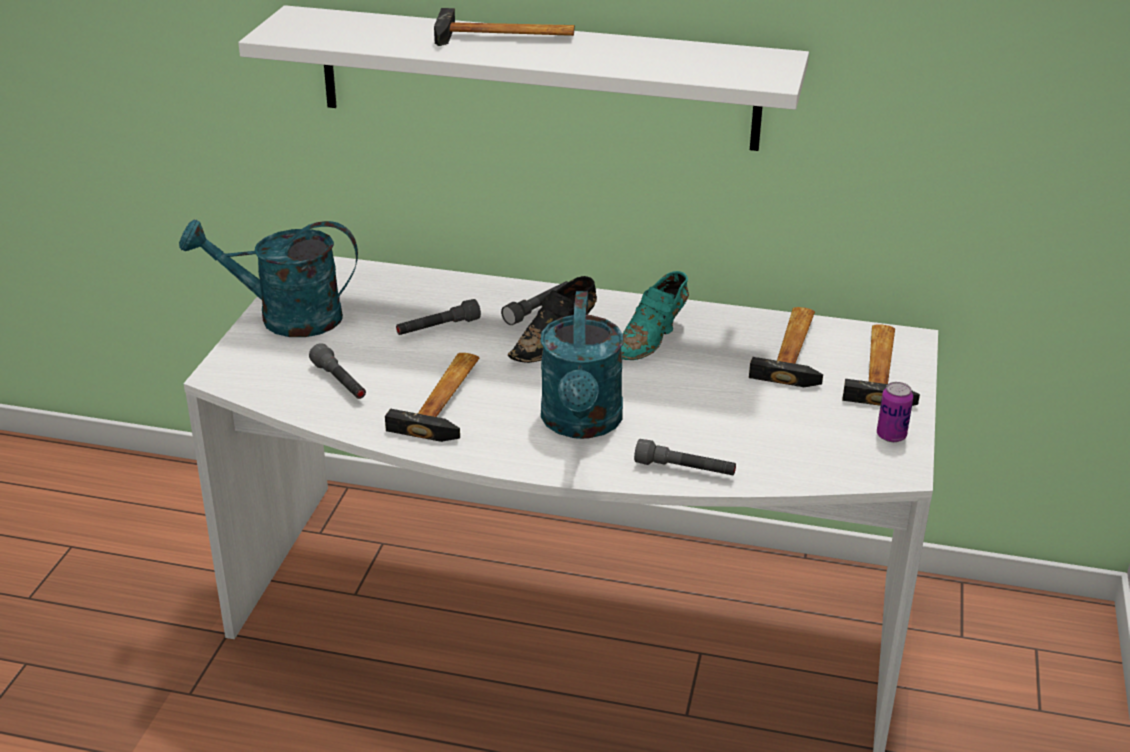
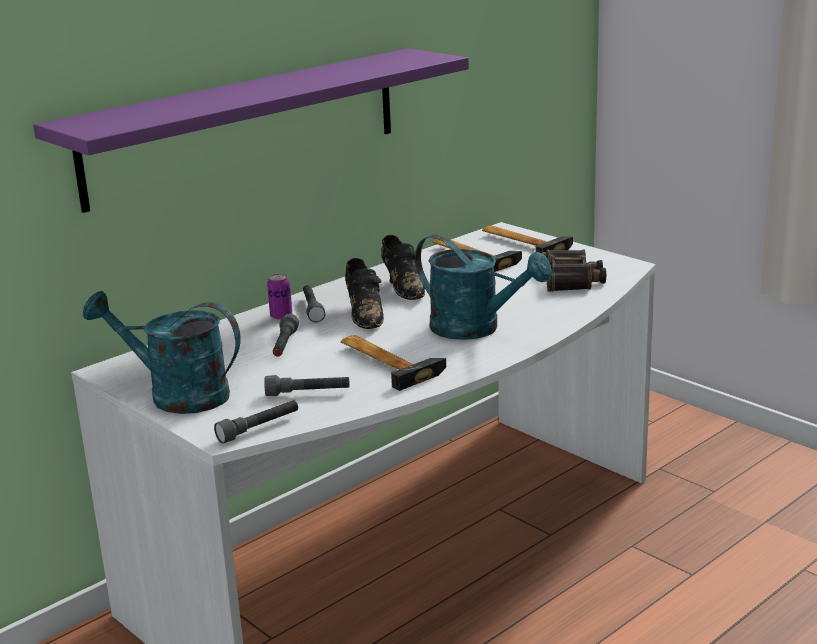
camera: 55 degrees left, 10 degrees down
(285, 318) = (176, 395): turquoise watering can -> turquoise watering can turned 75 degrees clockwise
(505, 38) = (248, 88): hammer -> none
(537, 78) = (246, 125): white shelf -> purple shelf
(653, 339) = (403, 287): turquoise shoe -> black shoe
(685, 470) = (564, 314): grey flashlight -> grey flashlight (259, 428)
(799, 442) = (572, 280): none -> binoculars
(891, 436) = (593, 258): can -> can (281, 316)

